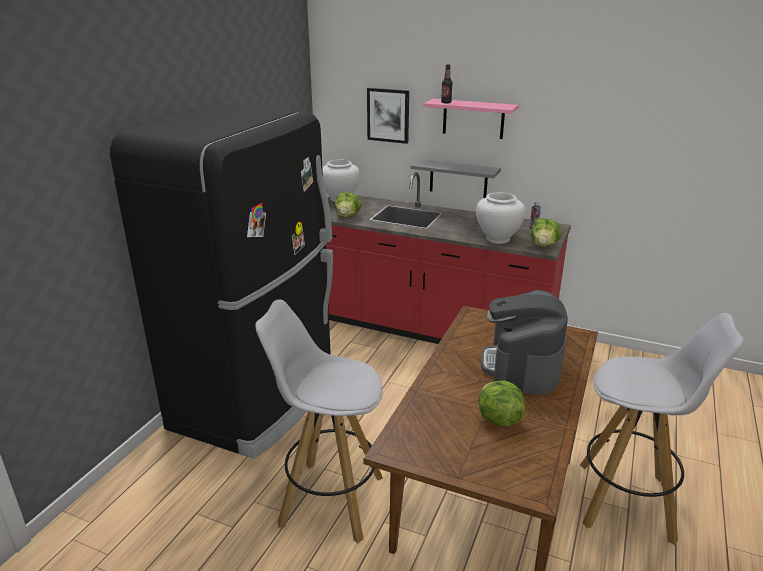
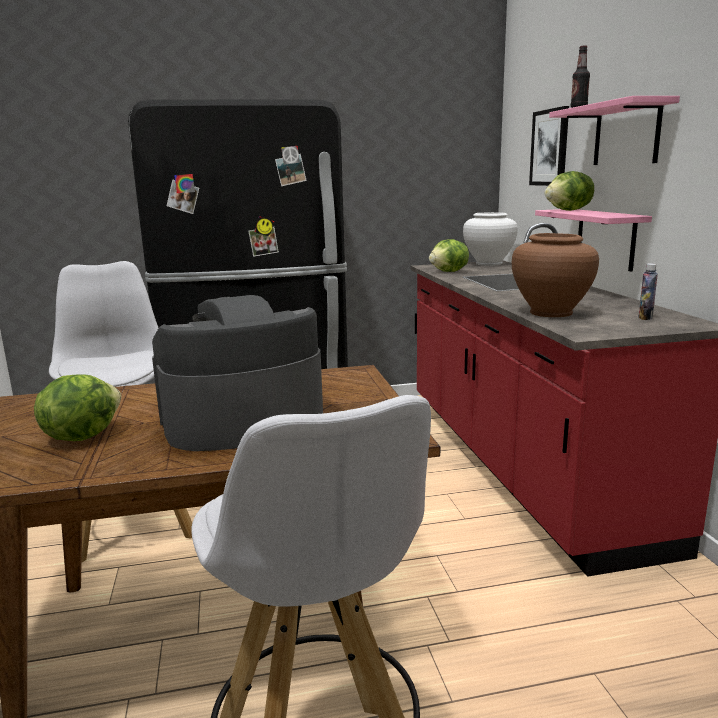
camera: 55 degrees right, 10 degrees down
(458, 179) = (605, 238): grey shelf -> pink shelf
(498, 239) = (551, 312): white vase -> brown vase
(544, 246) = (595, 331): lettuce -> lettuce (569, 210)

